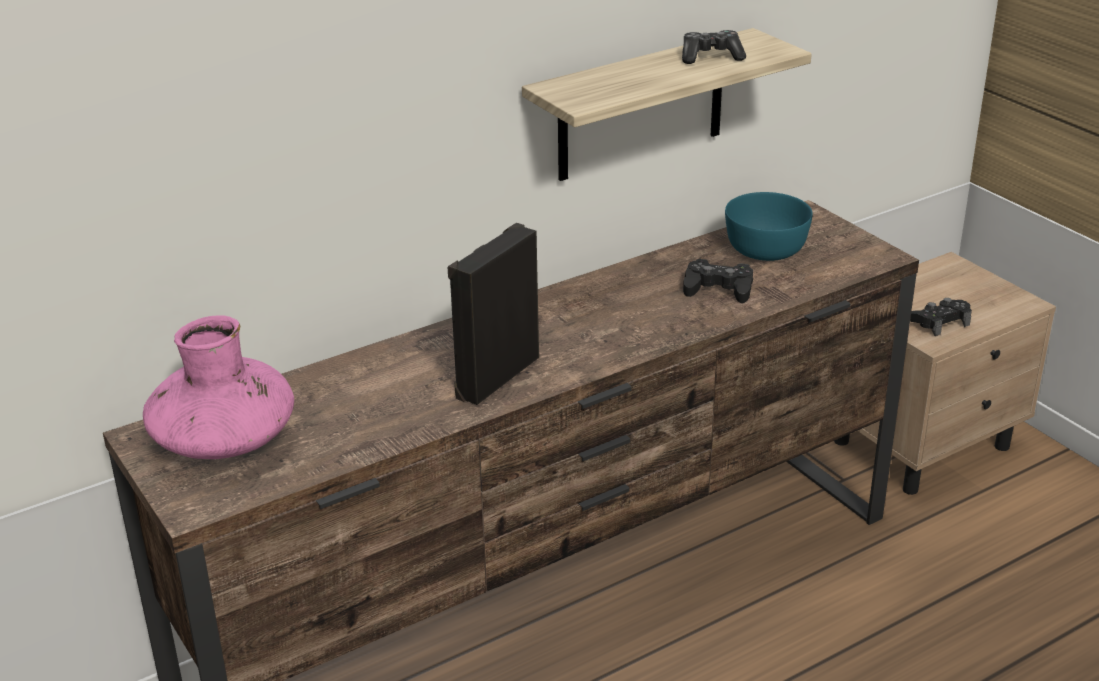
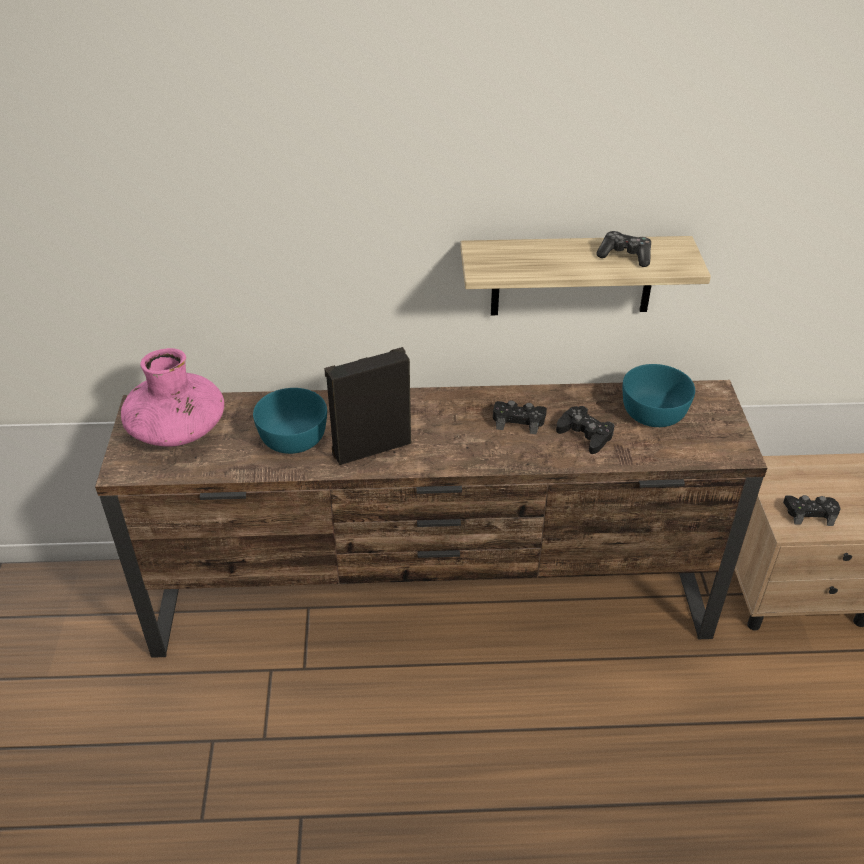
camera: 30 degrees right, 10 degrees up
(391, 399) = (294, 438): none -> turquoise bowl
(635, 299) = (518, 421): none -> black game controller

